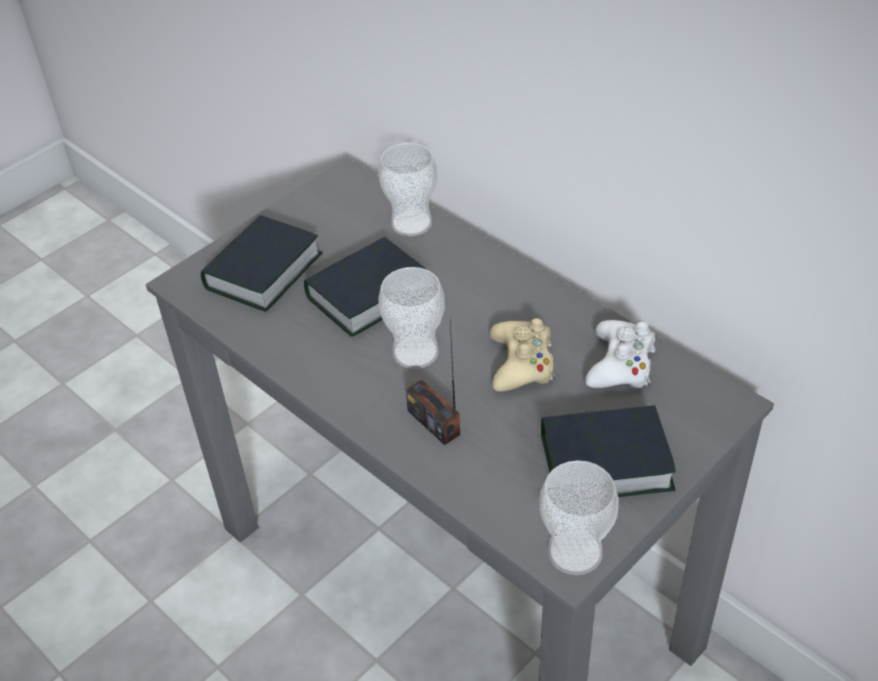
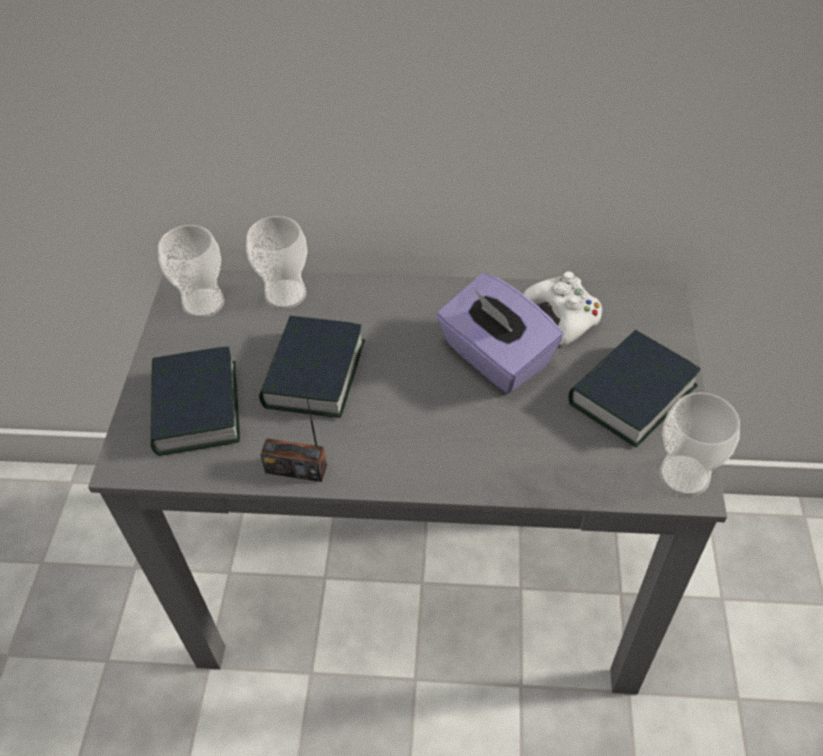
camera: 40 degrees left, 5 degrees up
(415, 352) = (405, 398): cup -> cup (203, 303)
(434, 422) = (481, 445): radio -> radio (296, 468)
(522, 363) = (495, 357): beige game controller -> purple tissue box

